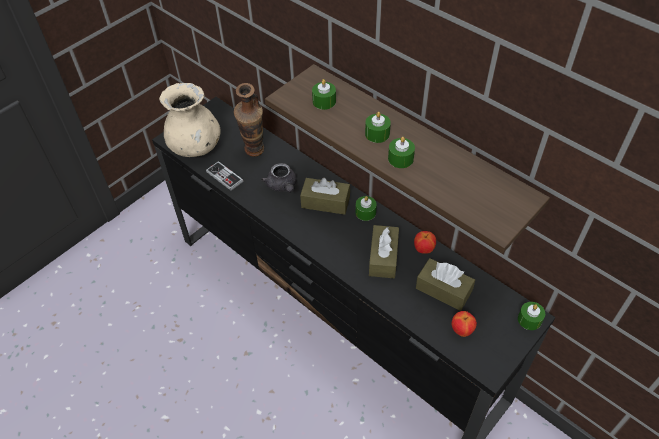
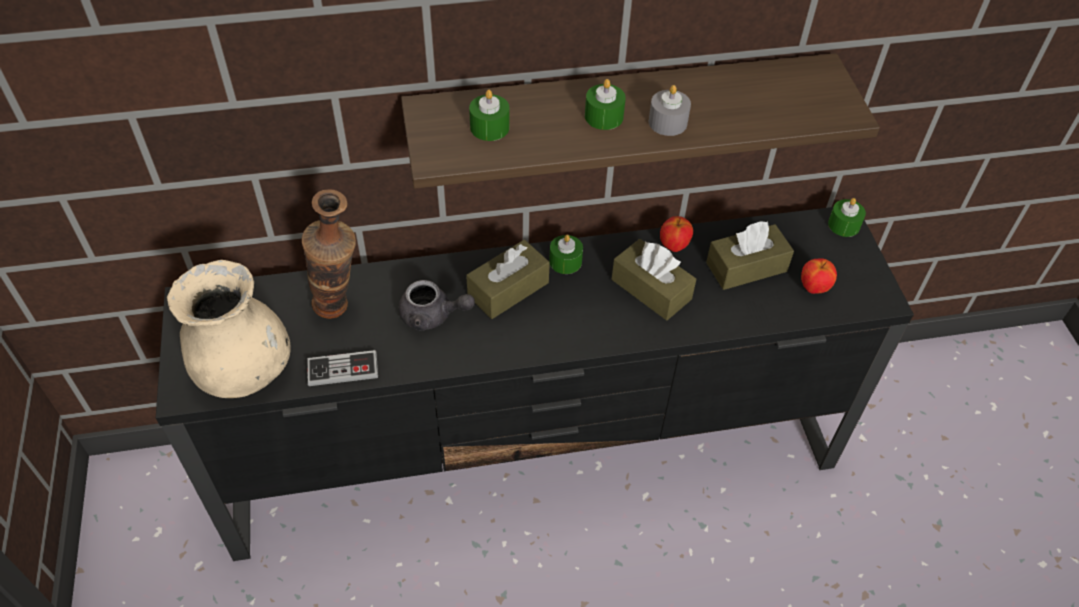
camera: 55 degrees left, 0 degrees up
(400, 159) = (667, 122): green candle -> grey candle

